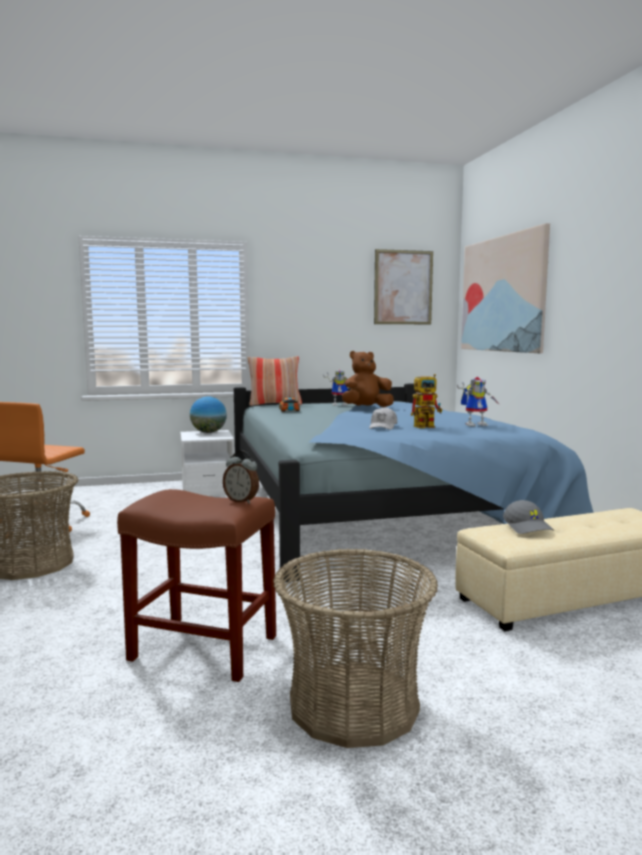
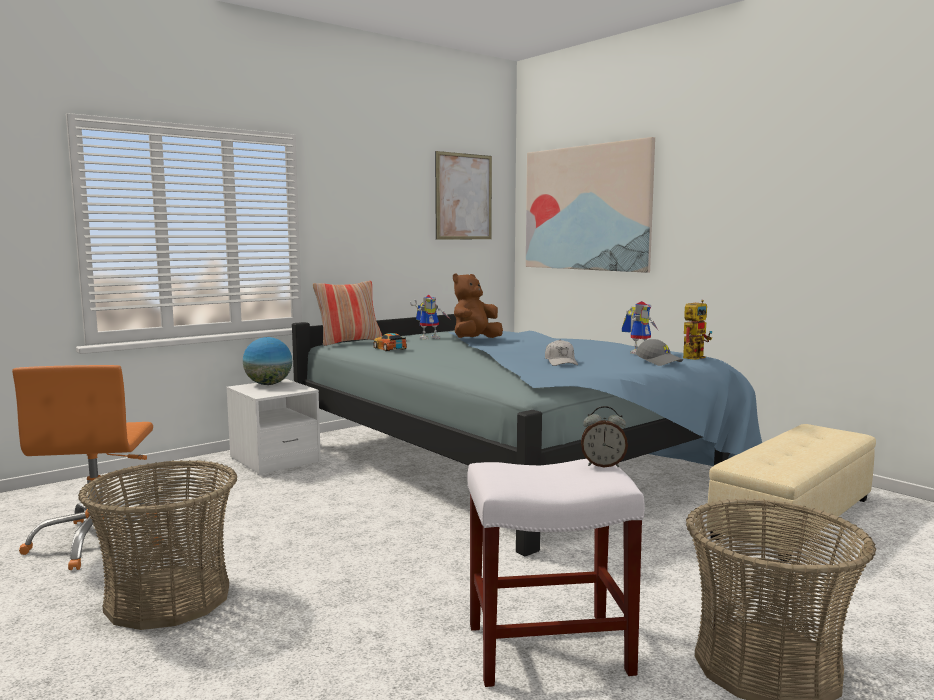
camera: 25 degrees left, 0 degrees up
(201, 648) = (546, 649): brown stool -> white stool
(427, 426) = (601, 358): toy robot -> toy robot (694, 357)
(528, 527) = (768, 454): grey cap -> grey cap (659, 362)

